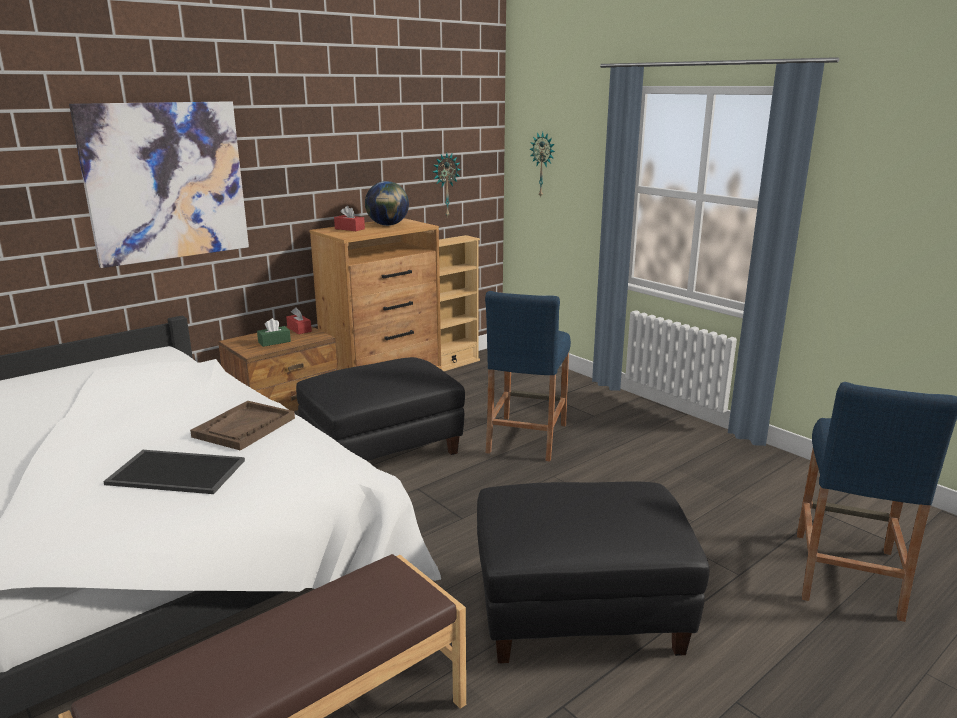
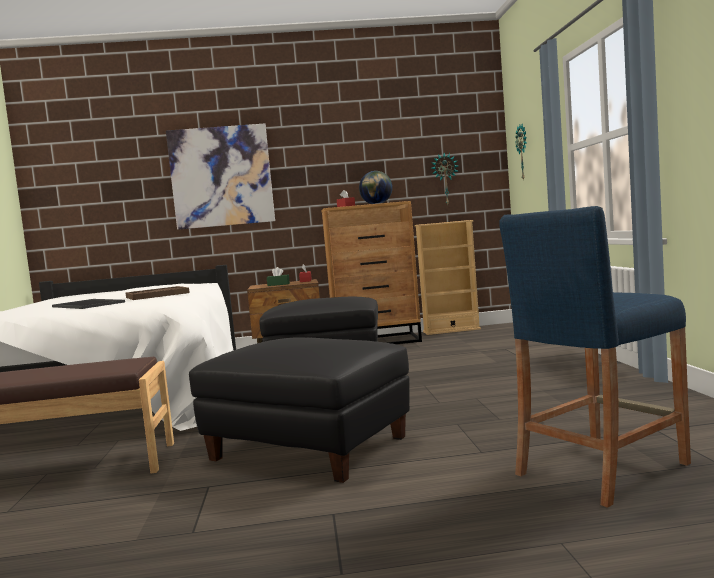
camera: 35 degrees right, 15 degrees down
(526, 438) = (441, 366): blue stool -> none

